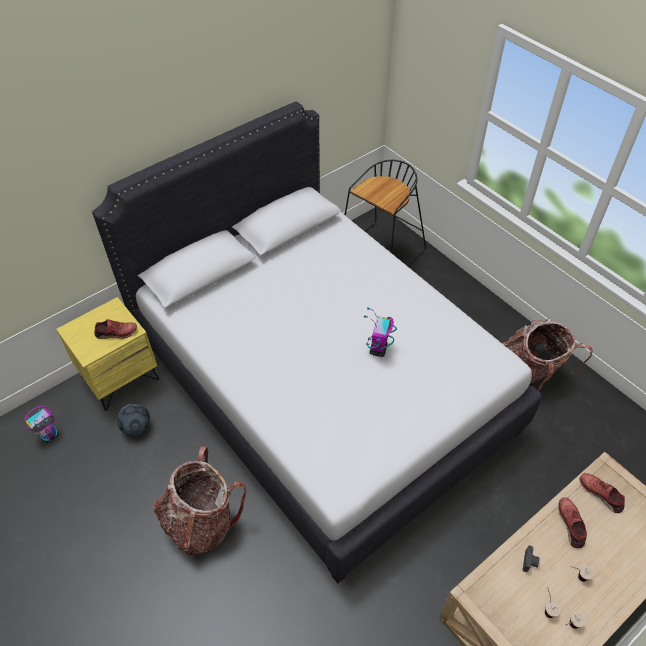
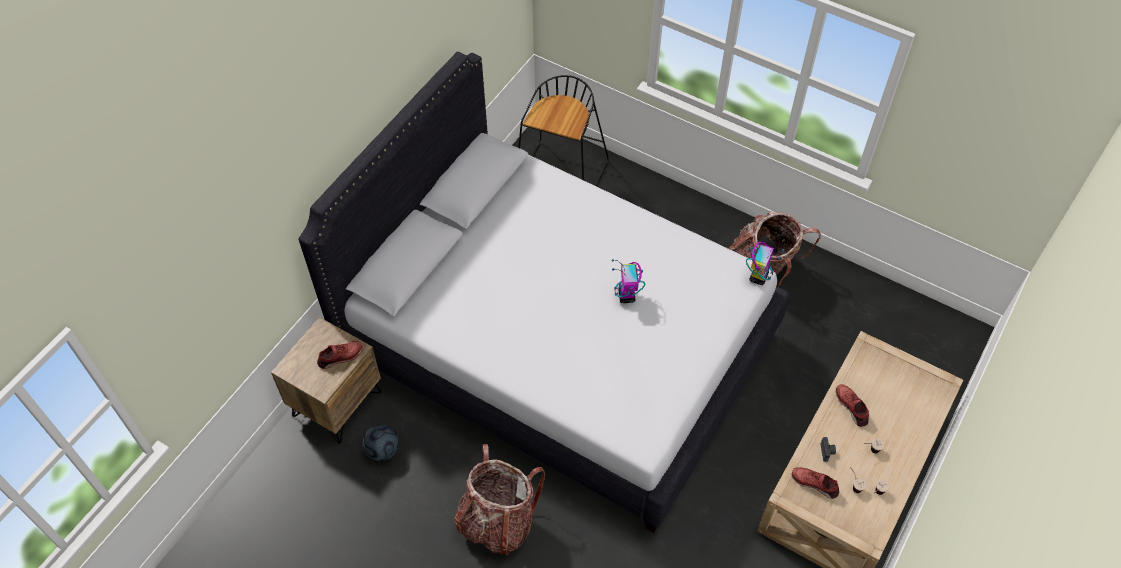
camera: 20 degrees left, 5 degrees up
(50, 435) = (292, 489): toy robot -> toy robot (758, 276)
(120, 377) = (336, 403): yellow nightstand -> brown nightstand
(601, 493) = (869, 371): red shoe -> red shoe (815, 483)

